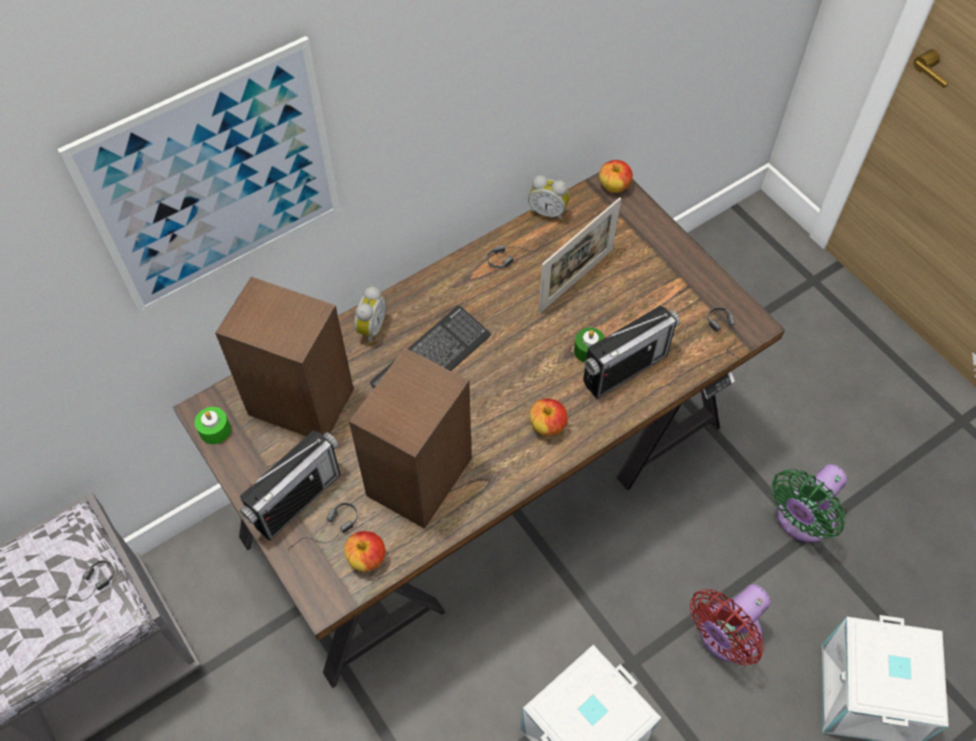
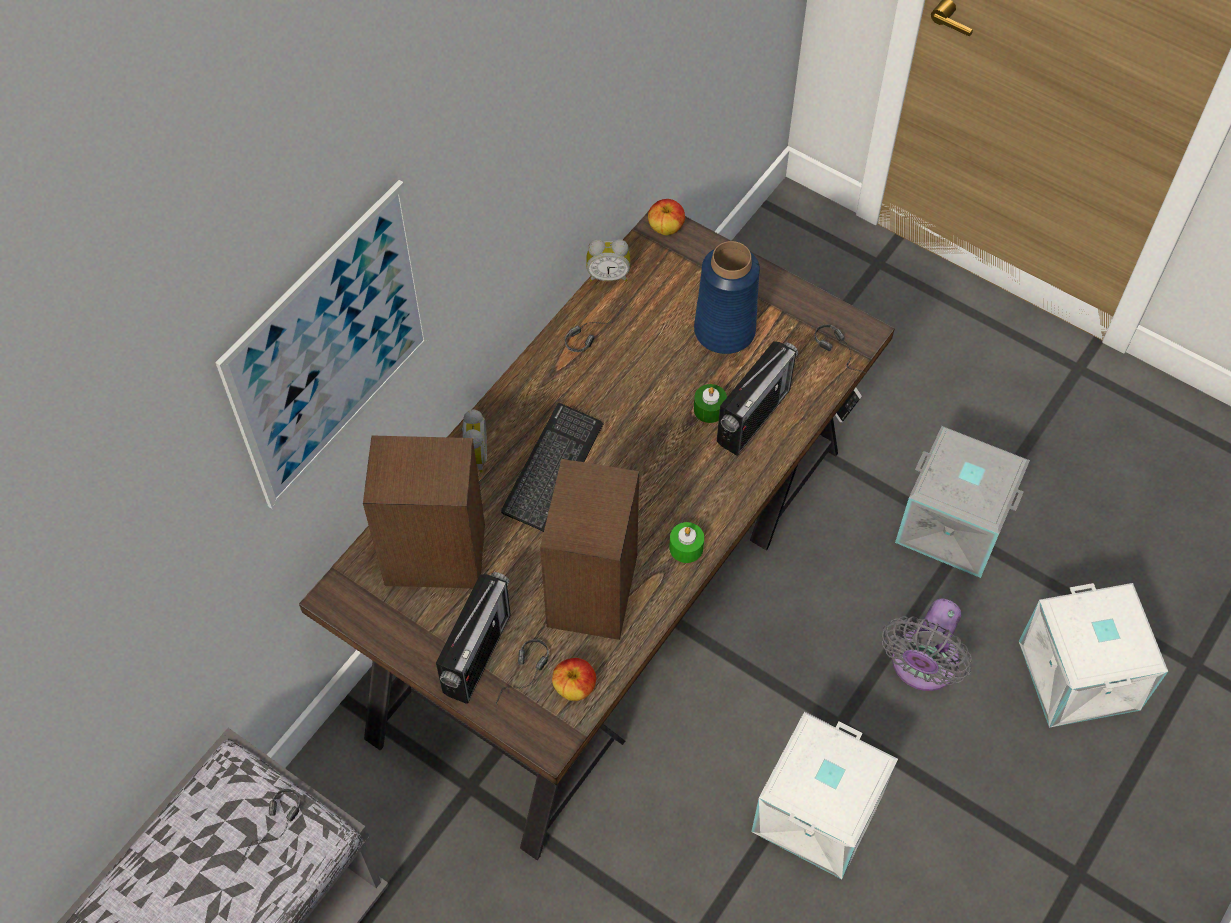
camera: 20 degrees left, 0 degrees up
(215, 430) = (357, 612): green candle -> green candle (686, 547)
(547, 426) = (699, 498): apple -> none
(576, 280) = (667, 340): picture frame -> none
(629, 286) = (724, 330): none -> blue vase
(725, 636) = (921, 666): red fan -> grey fan
(801, 520) = (954, 523): green fan -> grey storage box

